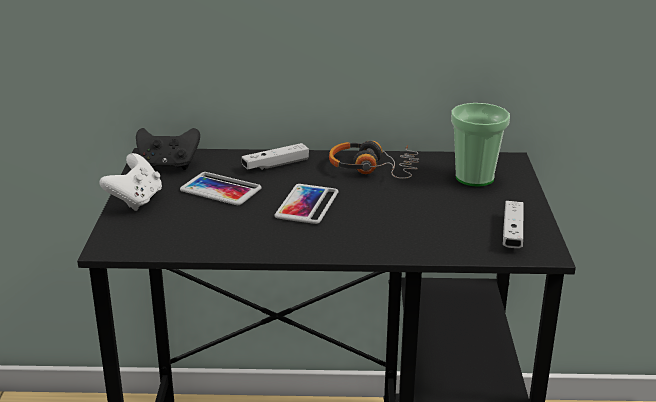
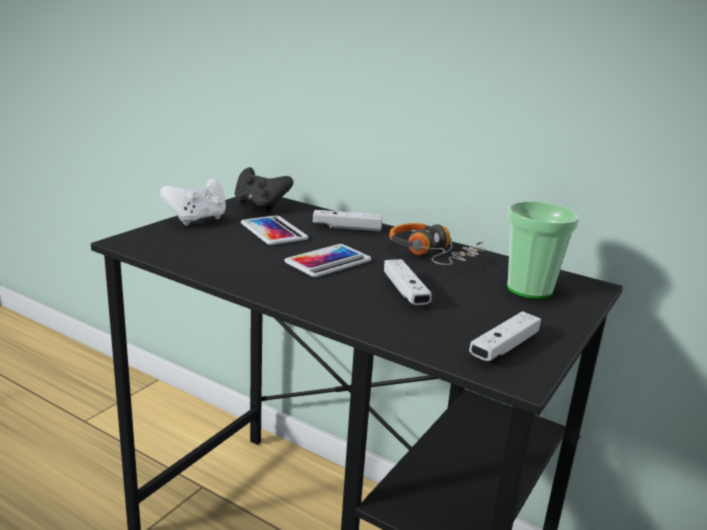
camera: 30 degrees right, 5 degrees down
(398, 212) = (405, 291): none -> white game controller

